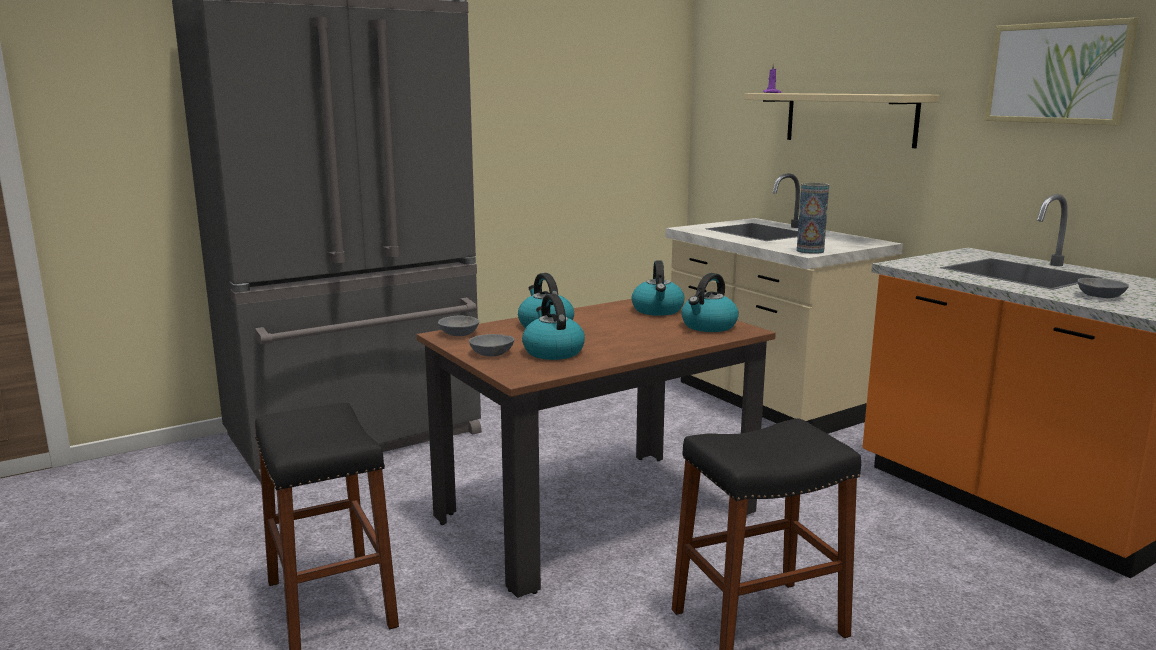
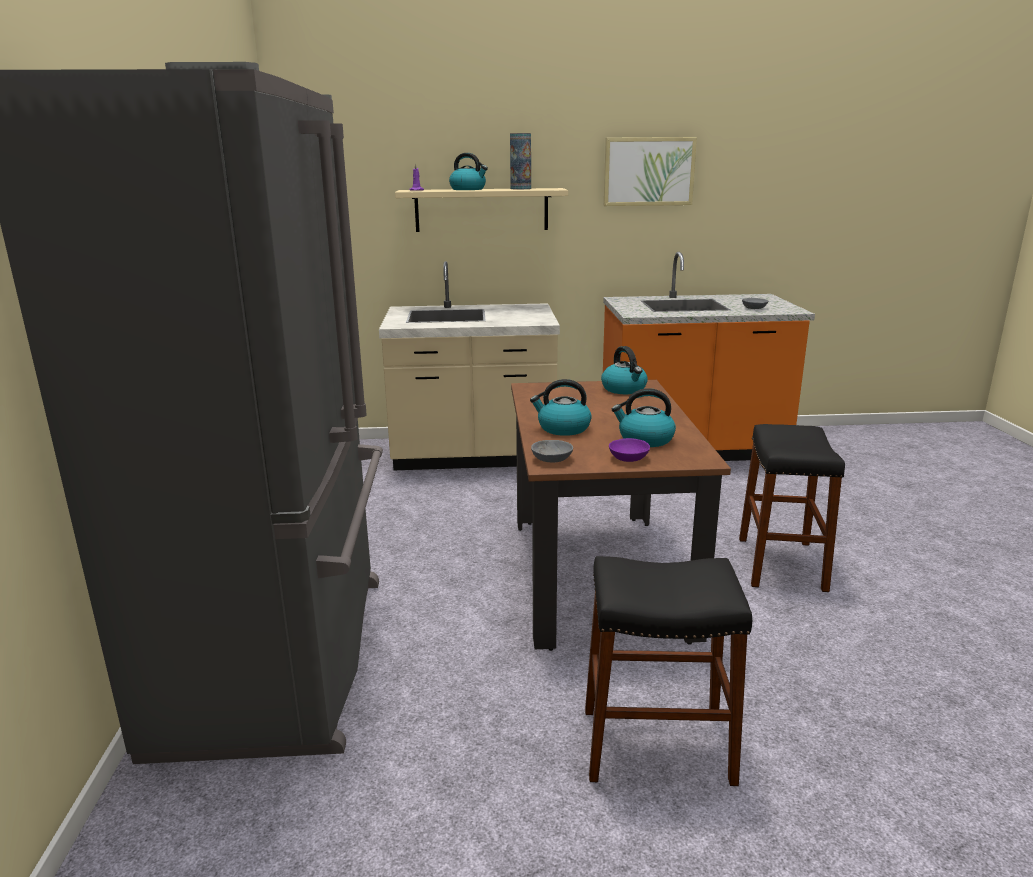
camera: 60 degrees left, 5 degrees up
(492, 353) = (627, 457): grey bowl -> purple bowl
(658, 310) = (563, 392): kettle -> kettle (468, 189)
(810, 251) = (539, 320): vase -> vase (520, 188)

